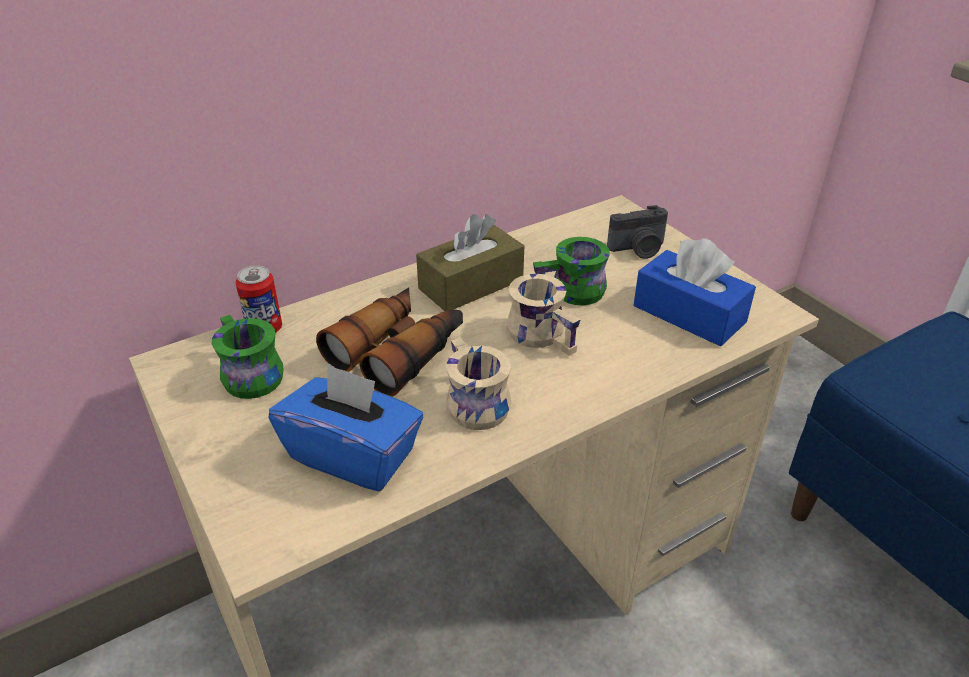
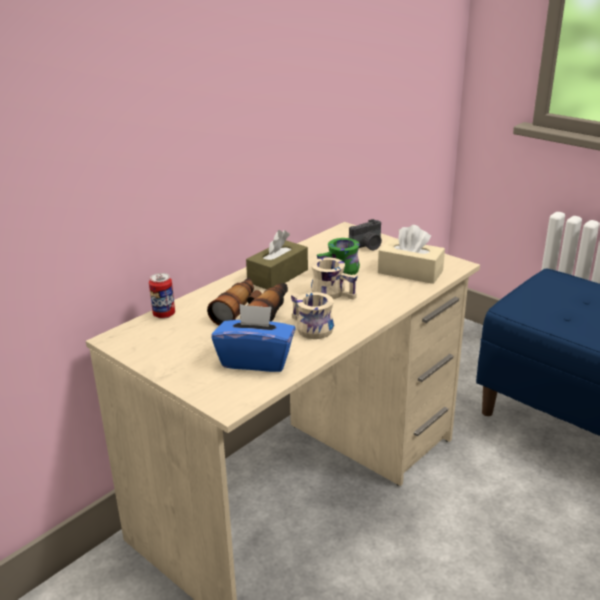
camera: 15 degrees left, 10 degrees down
(245, 376) = (167, 337): green mug -> none
(689, 314) = (410, 272): blue tissue box -> beige tissue box

